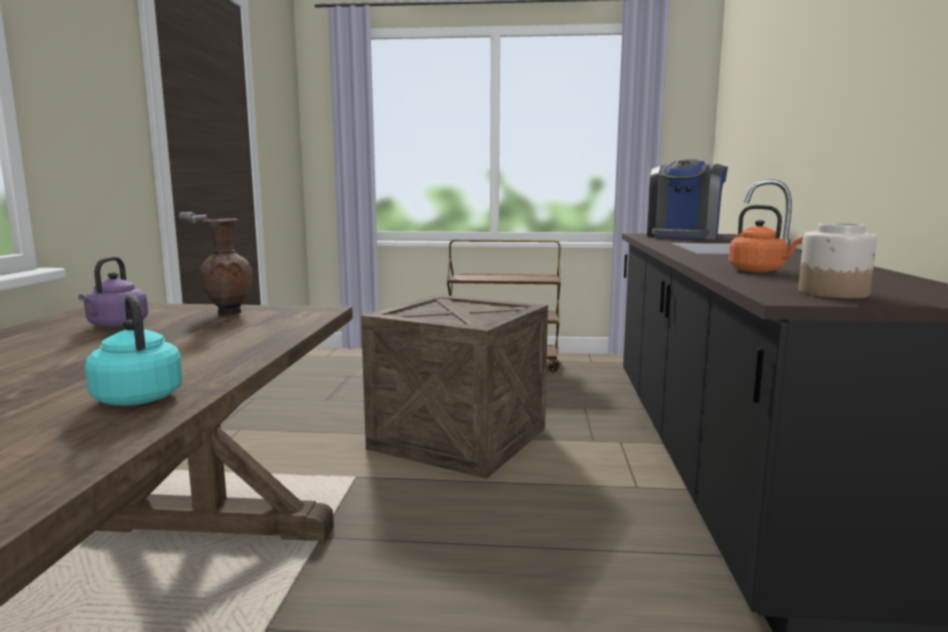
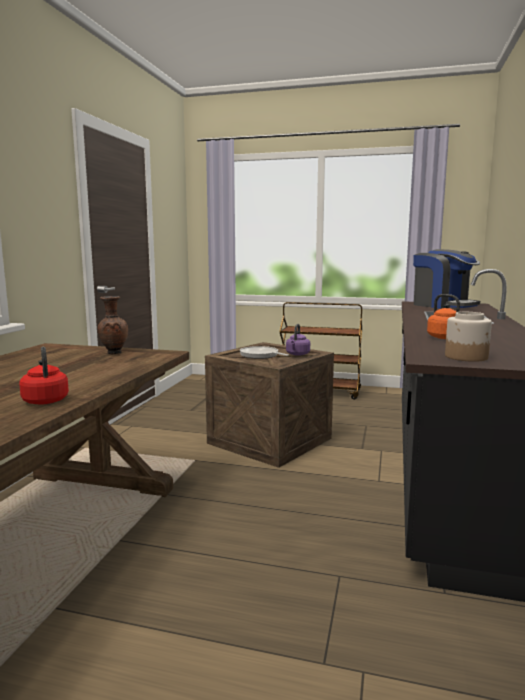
camera: 10 degrees right, 0 degrees up
(116, 325) = (49, 358): purple kettle -> purple kettle (297, 354)
(138, 397) = (45, 400): turquoise kettle -> red kettle
(445, 312) = (260, 355): none -> frying pan
(683, 236) = (443, 305): coffee machine -> coffee machine turned 75 degrees counterclockwise

